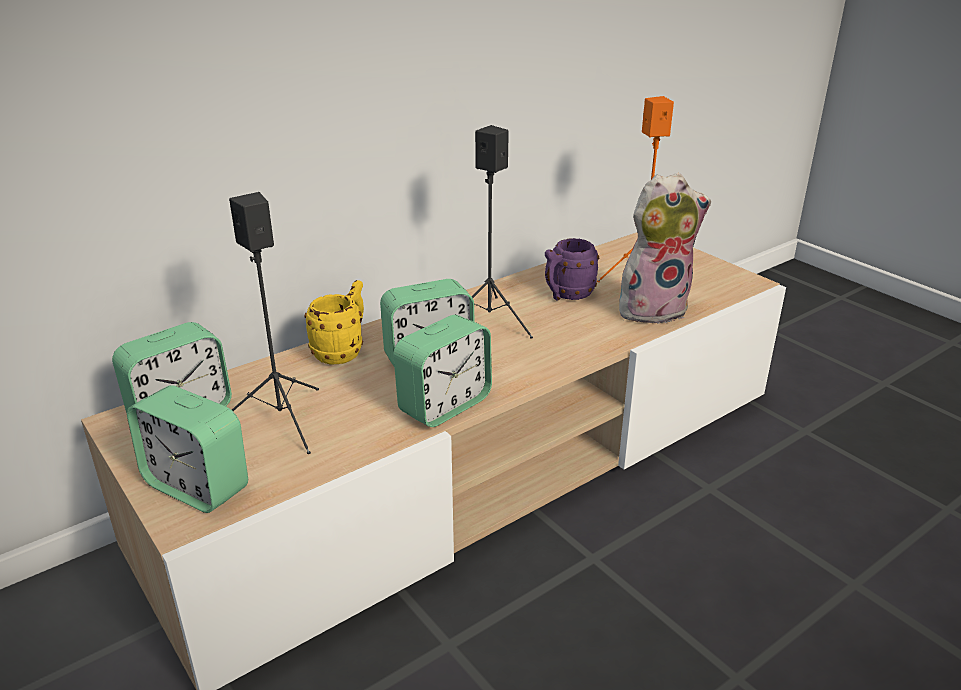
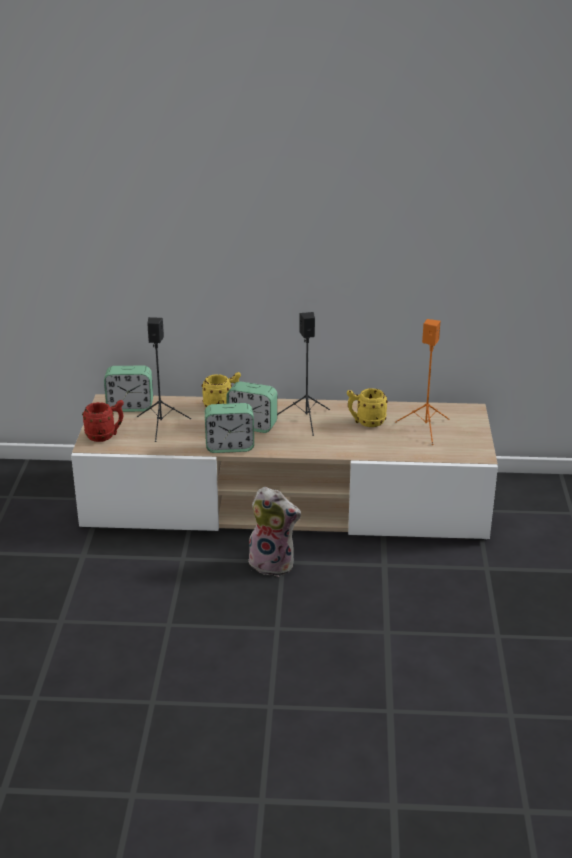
camera: 40 degrees right, 0 degrees up
(197, 486) = (105, 436): alarm clock -> red mug
(566, 295) = (365, 422): purple mug -> yellow mug
(653, 308) = (398, 446): plush toy -> plush toy (274, 563)

